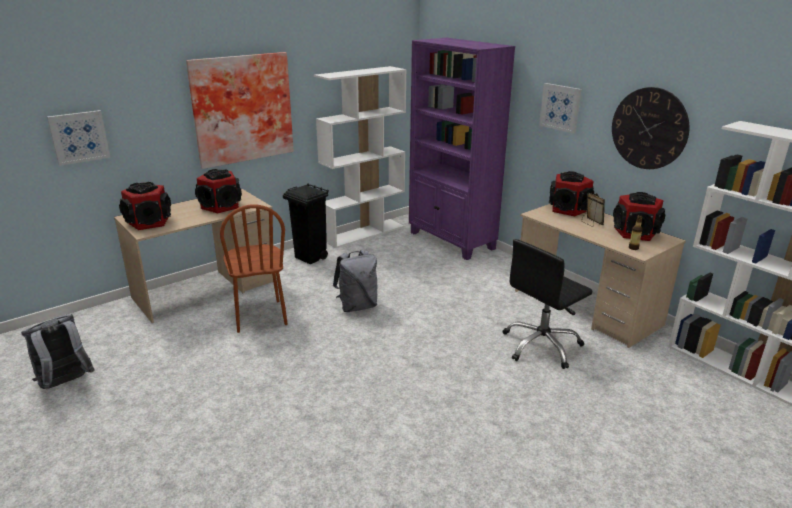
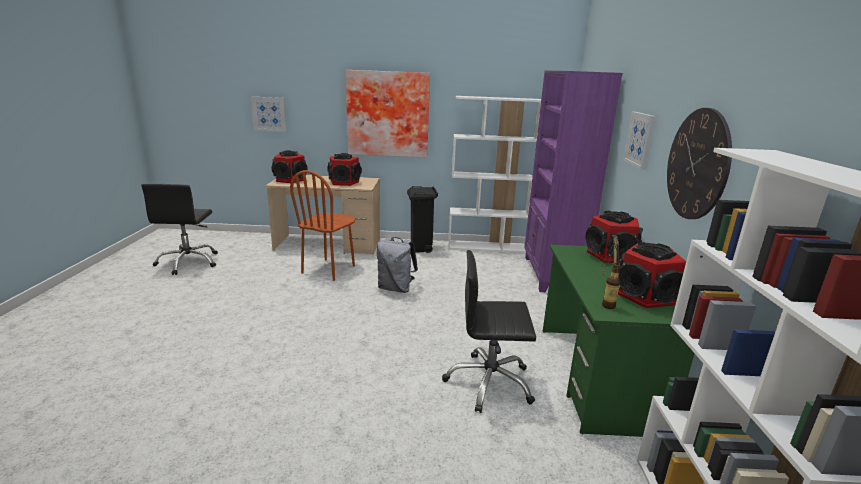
camera: 40 degrees right, 5 degrees down
(66, 384) = (188, 262): grey backpack -> black office chair
(586, 308) = (595, 376): beige desk -> green desk

